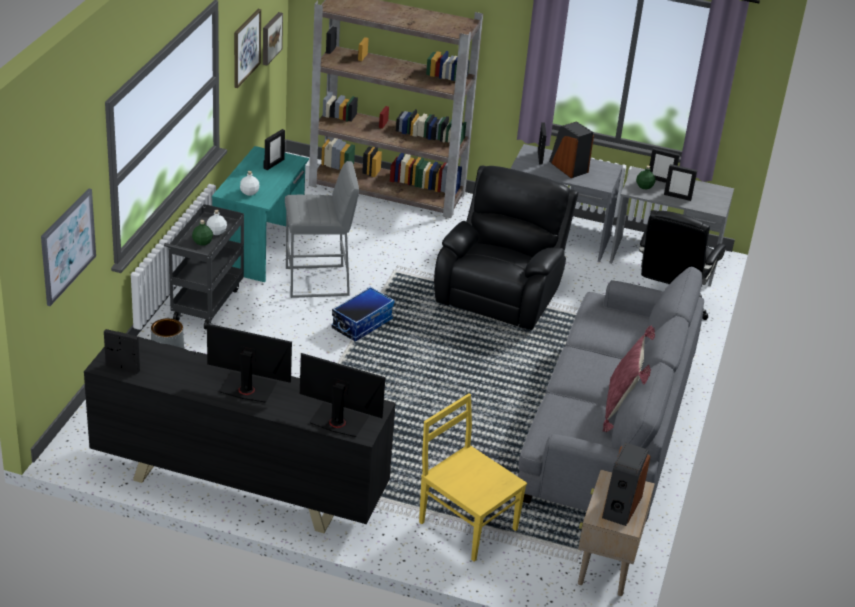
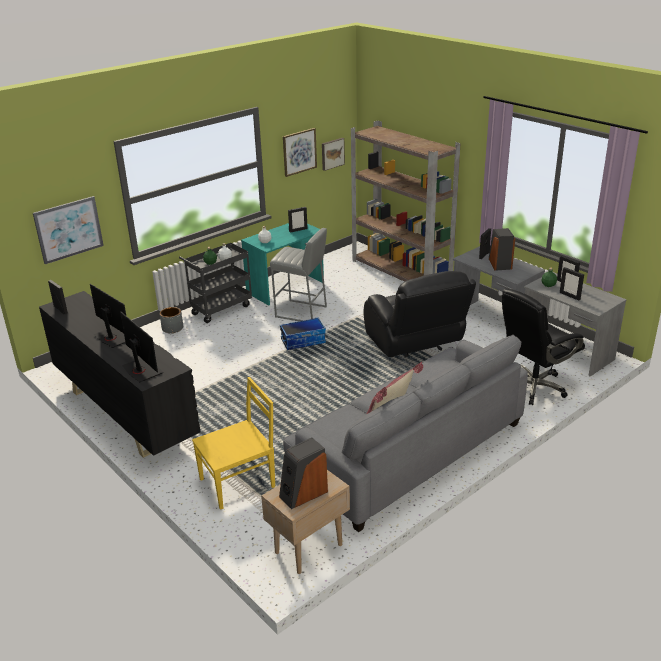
camera: 35 degrees right, 5 degrees down
(466, 524) = (239, 482): yellow chair -> yellow chair turned 75 degrees clockwise
(500, 295) = (415, 345): black armchair -> black armchair turned 105 degrees clockwise

